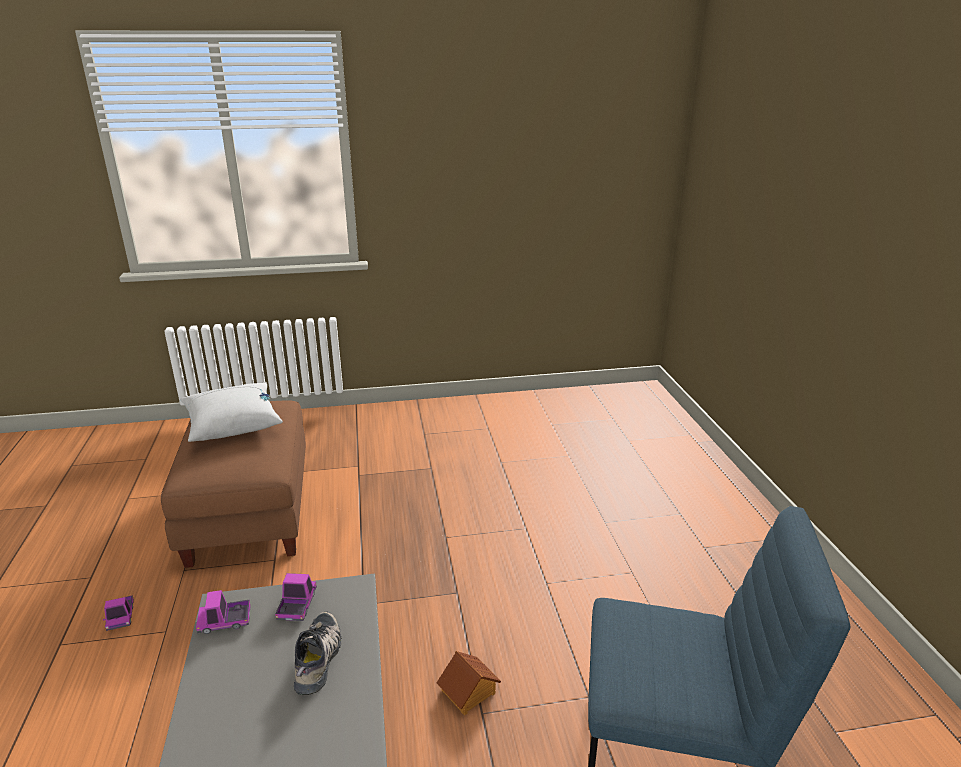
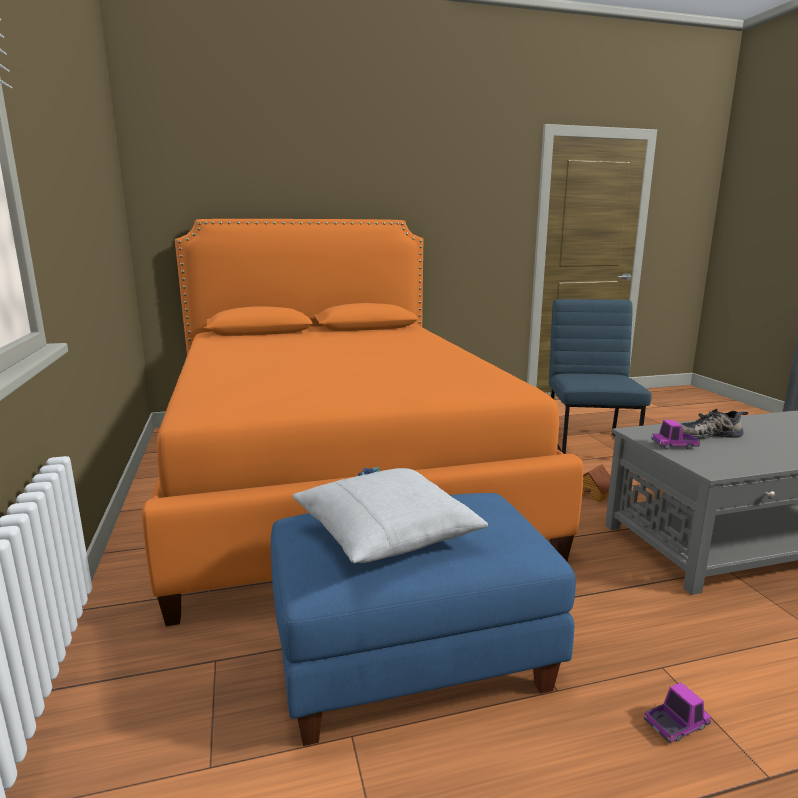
camera: 95 degrees left, 10 degrees down
(225, 621) = (723, 465): toy truck -> none
(251, 513) = (412, 656): brown ottoman -> blue ottoman
(535, 484) = (337, 476): none -> orange bed

